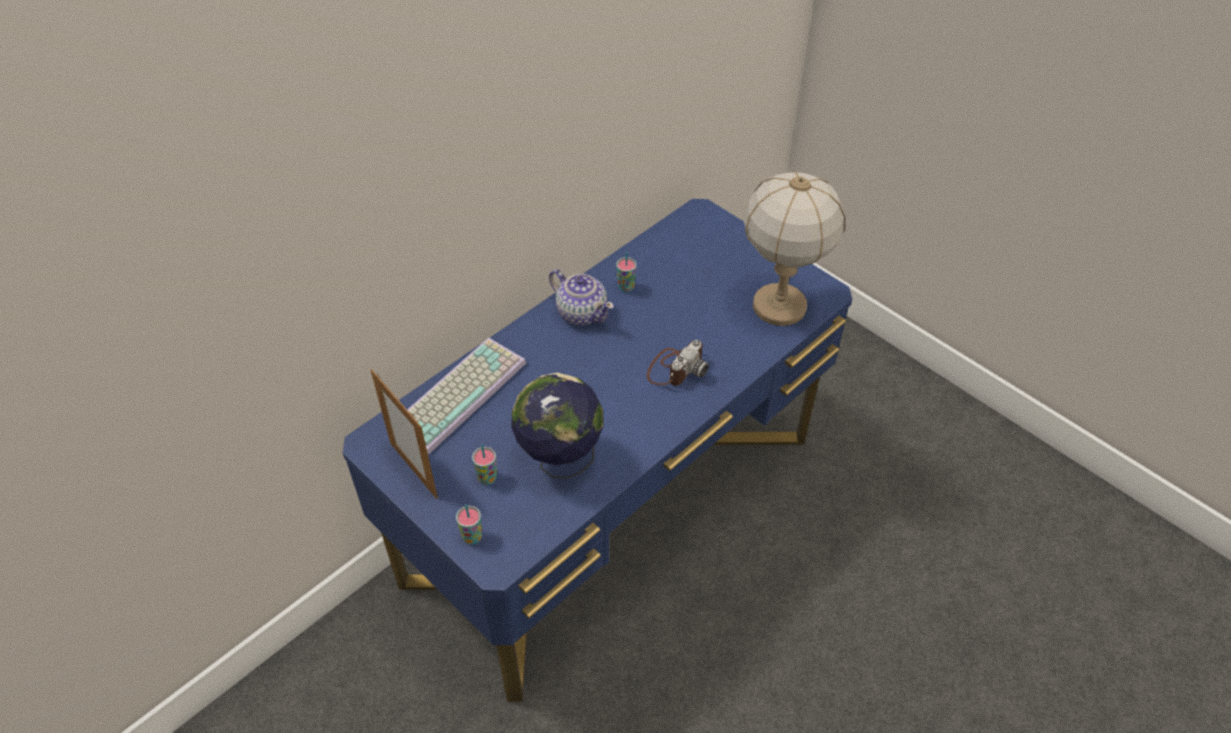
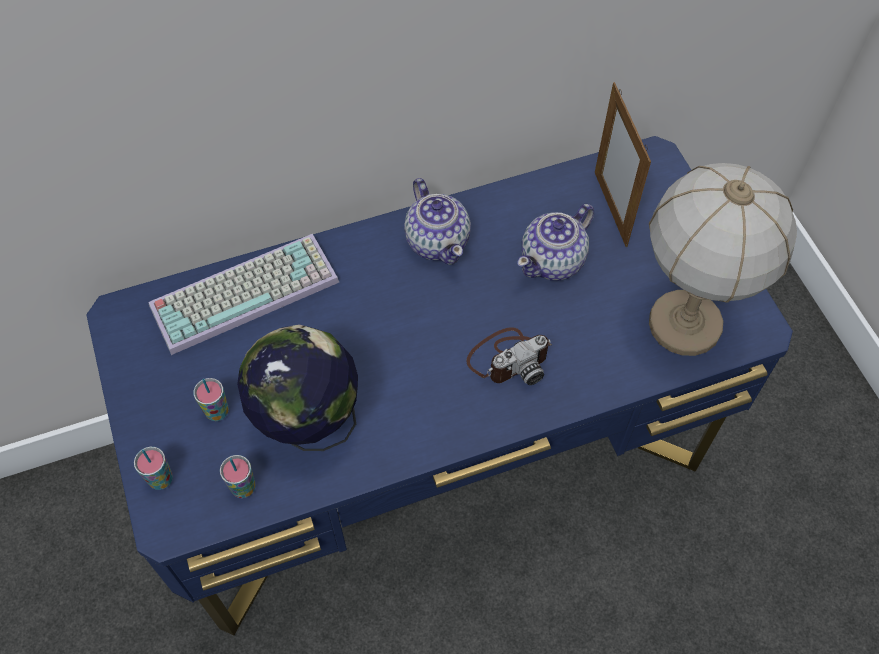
camera: 25 degrees right, 10 degrees up
(413, 470) = (146, 368): picture frame -> picture frame (610, 208)
(626, 287) = (508, 227): cup -> cup (243, 488)
(670, 297) = (553, 261): none -> teapot

